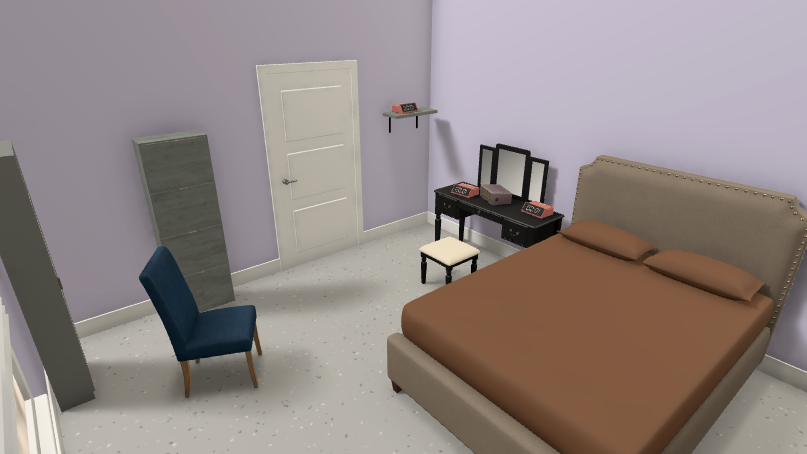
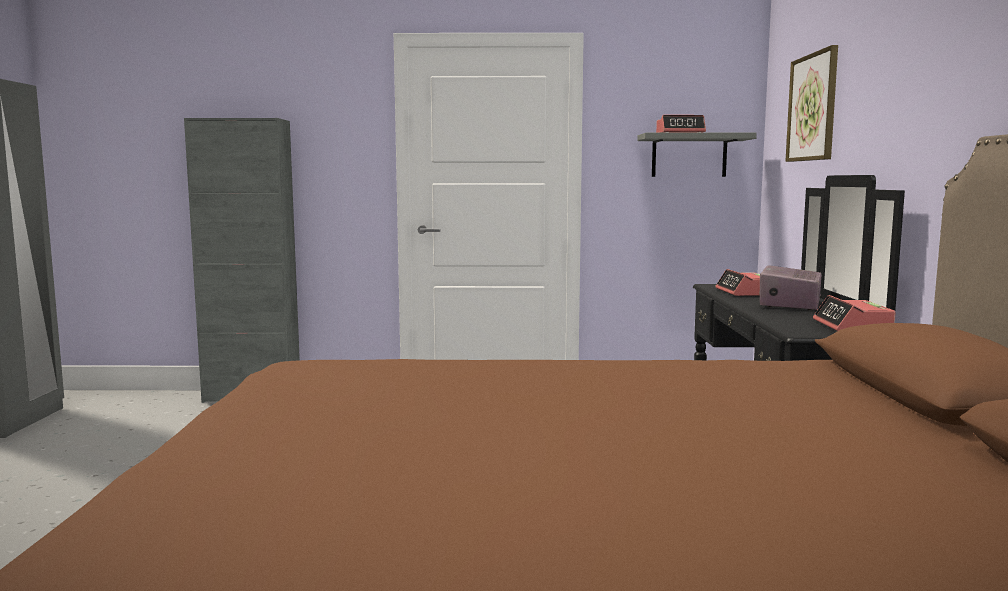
camera: 40 degrees right, 15 degrees down
(218, 374) = (127, 460): blue chair -> none
(475, 106) = (812, 107): none -> picture

